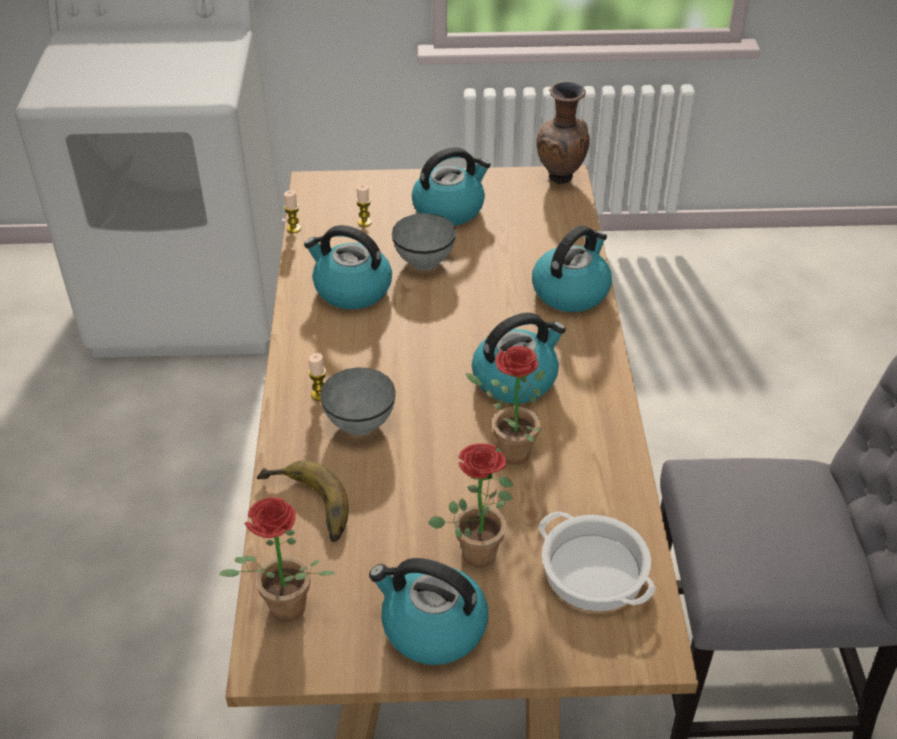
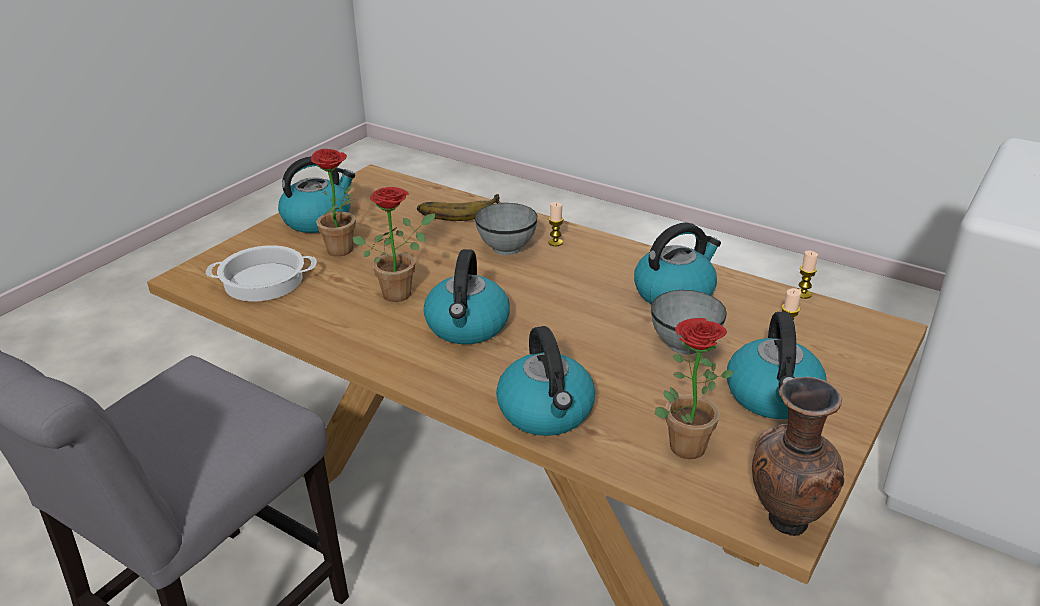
camera: 125 degrees right, 10 degrees down
(282, 612) = (395, 186): potted plant -> potted plant (683, 441)

